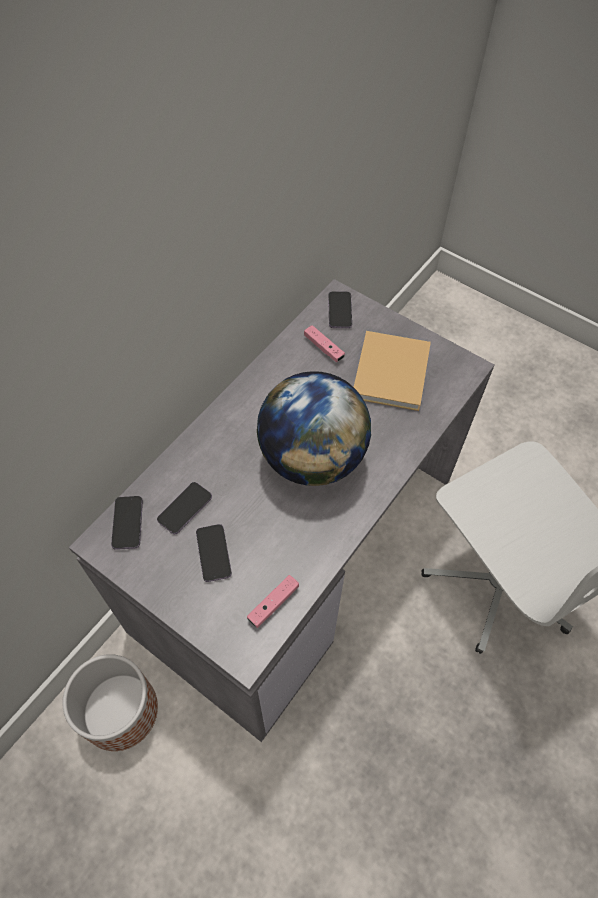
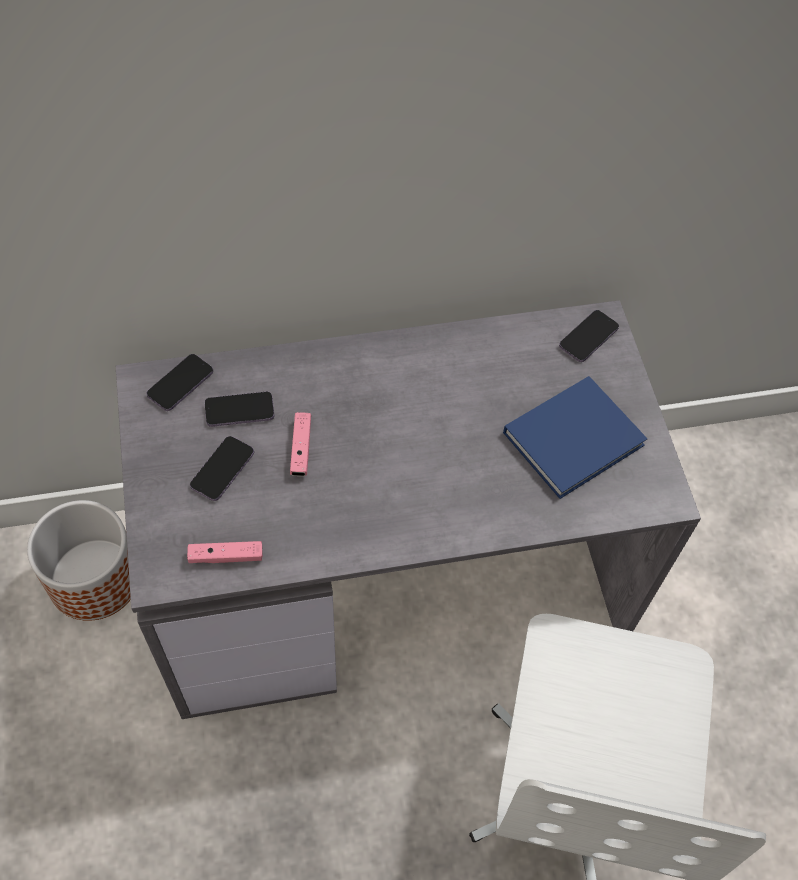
camera: 40 degrees right, 0 degrees up
(312, 457) = (402, 458): globe -> none
(323, 348) = (529, 362): pink game controller -> pink game controller (301, 449)
(391, 370) = (576, 437): beige book -> blue book

